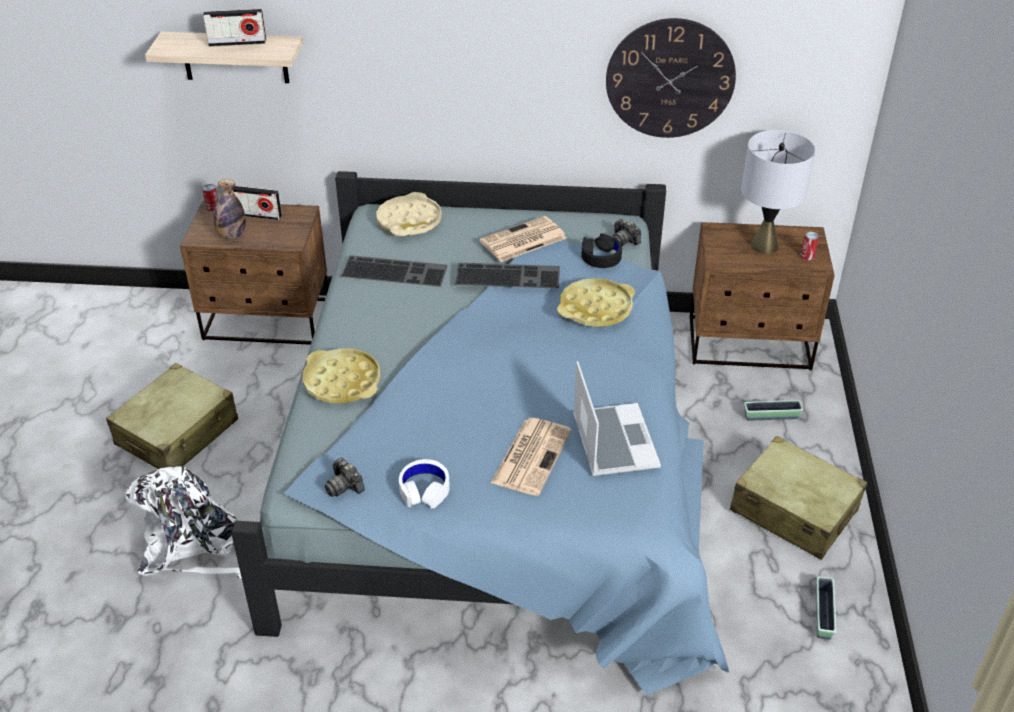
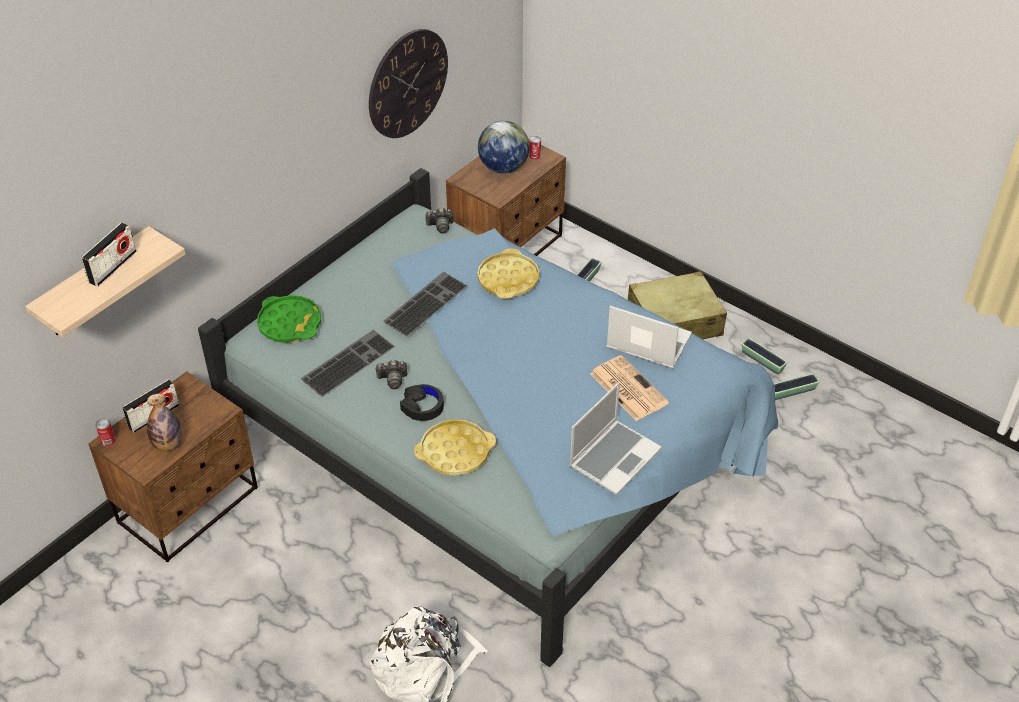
camera: 55 degrees left, 5 degrees up
(178, 433) = (276, 629): beige suitcase -> none
(344, 486) = (575, 498): camera -> camera (392, 379)
(409, 221) = (290, 324): beige tray -> green tray
(424, 489) = (614, 457): white headphones -> laptop
(522, 240) = (390, 275): newspaper -> none
(600, 256) = (452, 246): black headphones -> black headphones (422, 407)
(764, 245) = (503, 167): grey table lamp -> globe
(806, 664) = (792, 392): none -> planter

